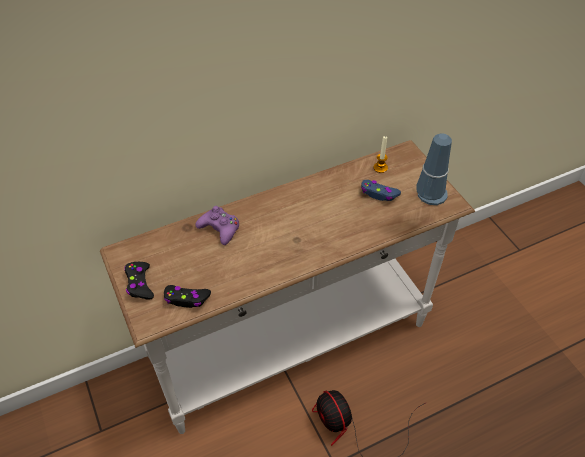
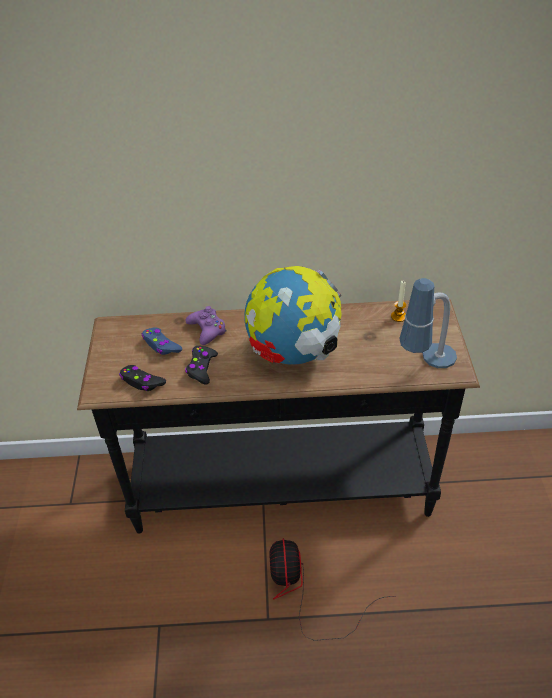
camera: 25 degrees right, 5 degrees down
(139, 284) = (109, 357): black game controller -> black game controller (201, 368)
(292, 347) = (282, 490): white console table -> black console table
(310, 227) = (293, 352): none -> globe
(379, 194) = (382, 340): blue game controller -> blue game controller (161, 345)

